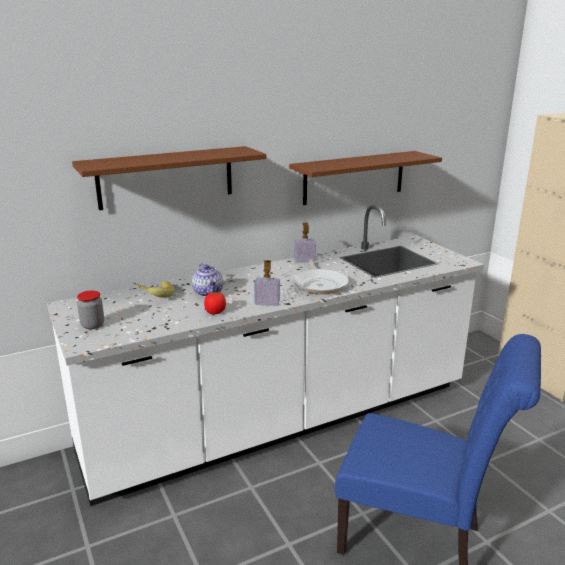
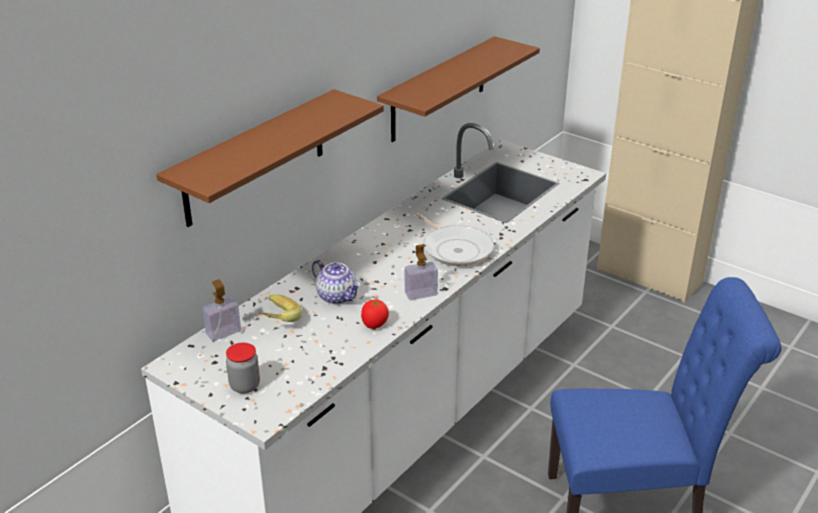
camera: 25 degrees left, 10 degrees up
(304, 260) = (405, 213): soap dispenser -> soap dispenser (223, 332)

